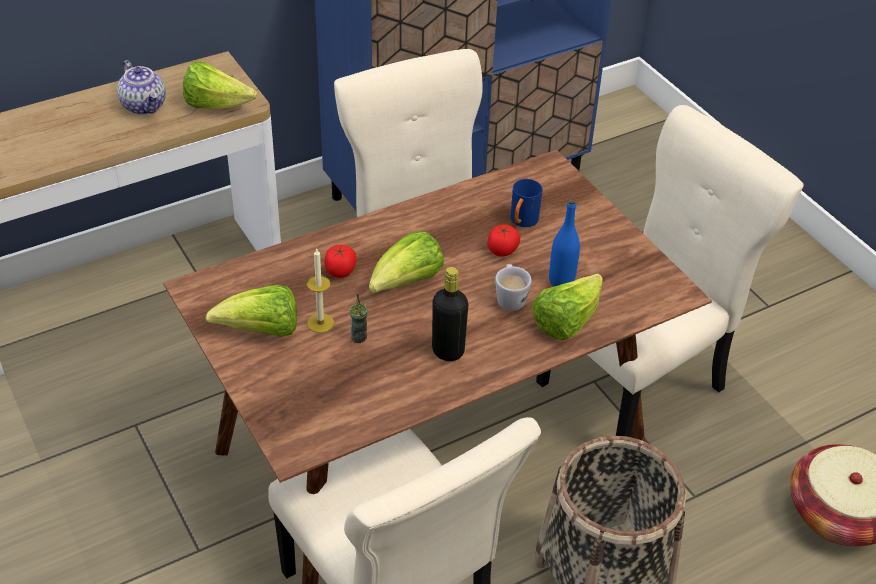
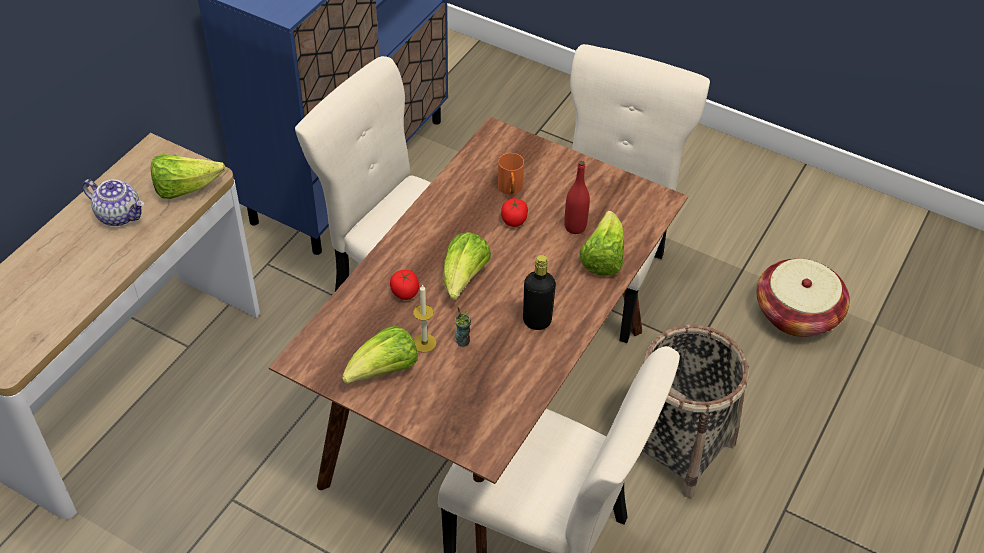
camera: 30 degrees left, 5 degrees up
(510, 298) = (549, 257): white mug -> none
(522, 222) = (510, 190): blue mug -> orange mug
(561, 281) = (575, 227): blue bottle -> red bottle

